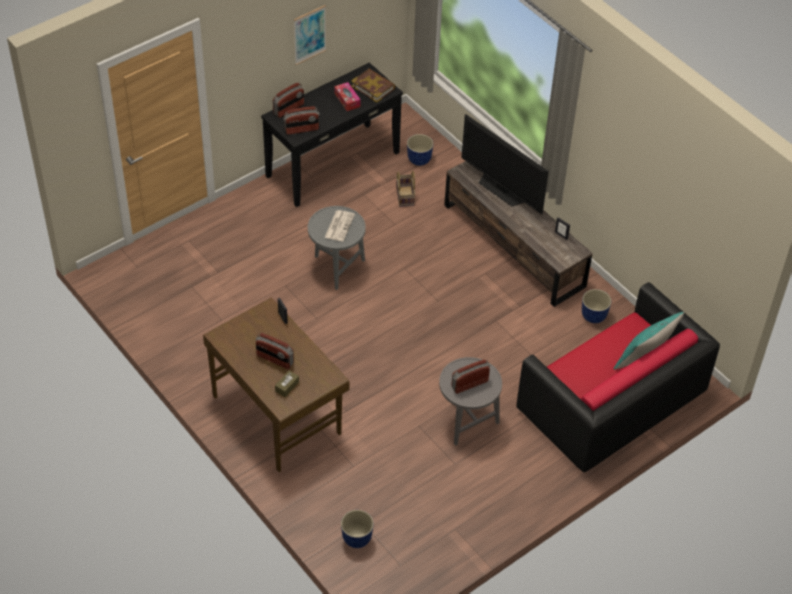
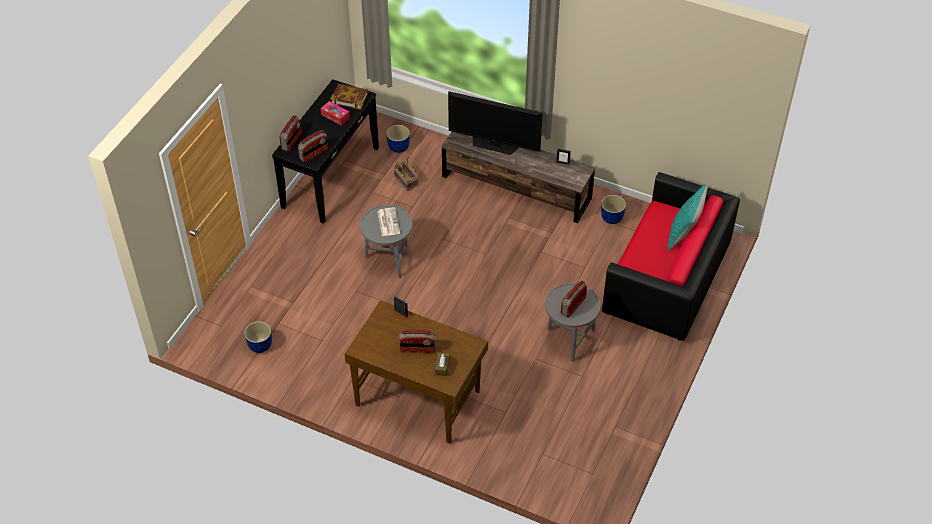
camera: 25 degrees left, 0 degrees up
(309, 34) = (292, 70): picture -> none
(357, 539) = (546, 468): planter -> planter (260, 346)

